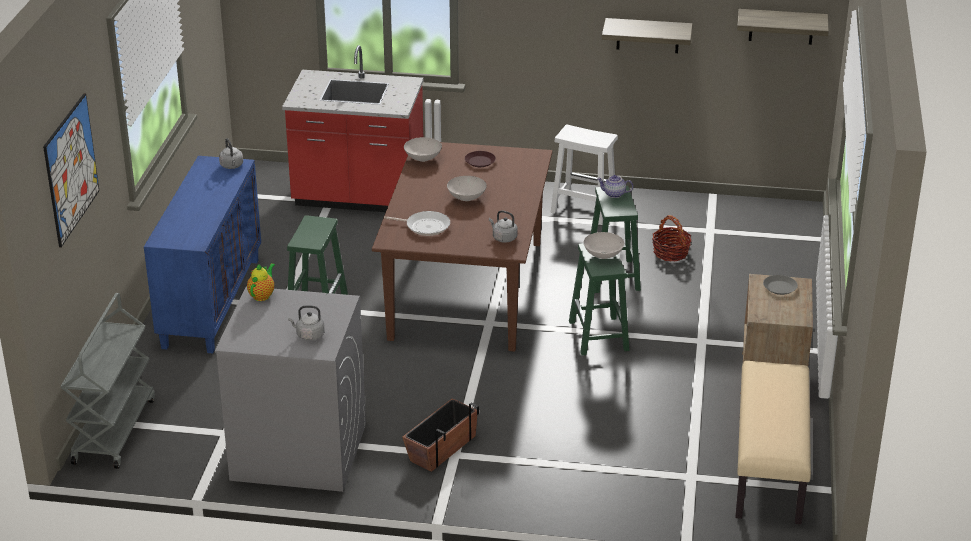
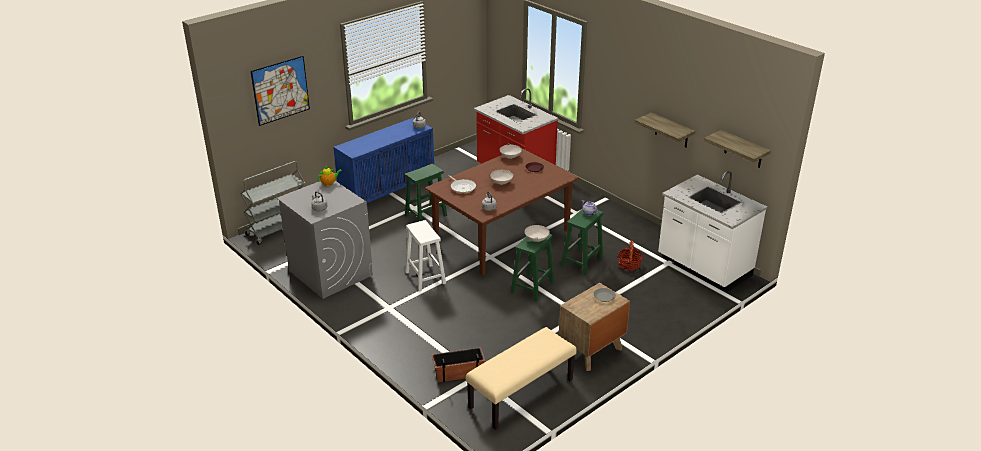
camera: 40 degrees right, 0 degrees up
(442, 448) = (387, 302): planter -> planter (458, 373)
(582, 208) = (615, 223): white stool -> white stool (424, 277)
(755, 218) = (703, 267): none -> white counter

